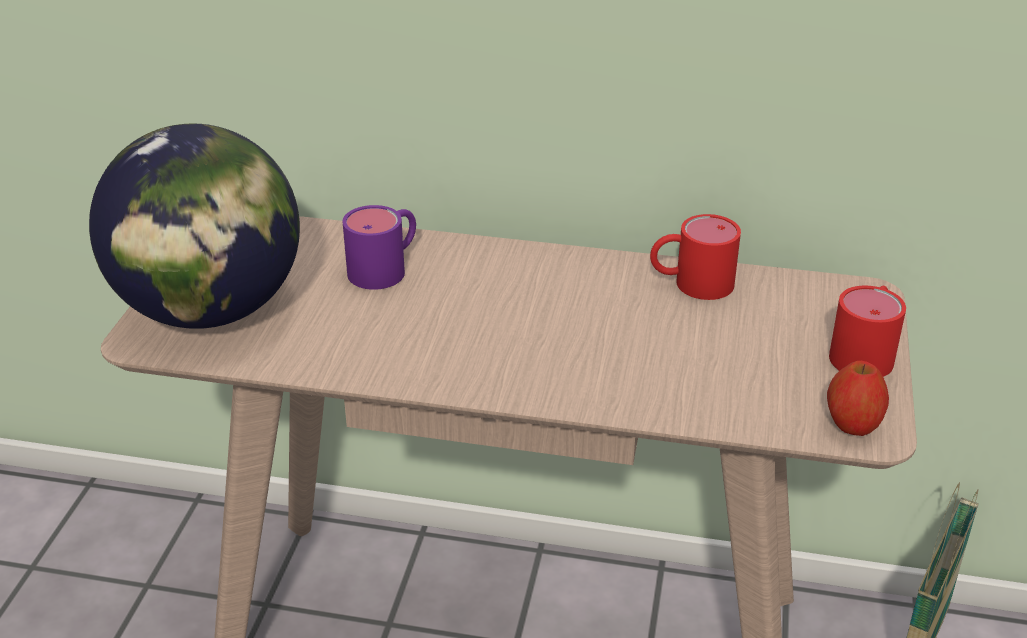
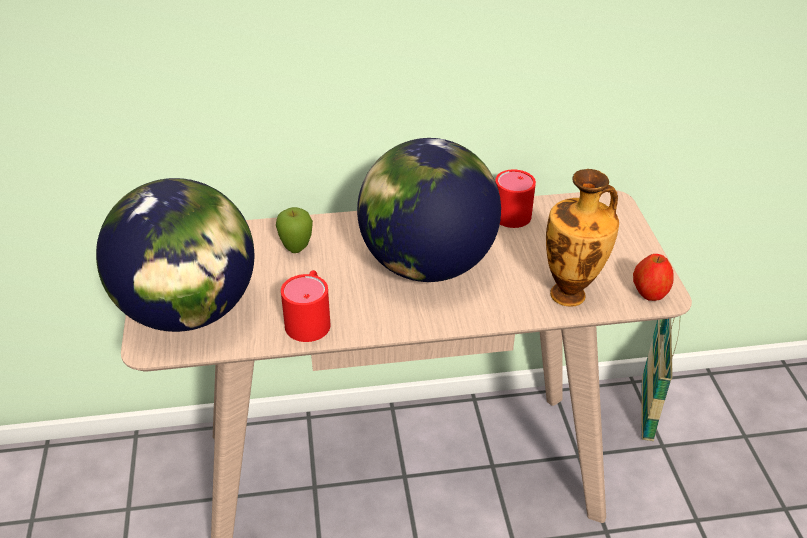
camera: 20 degrees left, 5 degrees up
(386, 267) = (296, 250): purple mug -> apple
(546, 319) = (426, 264): none -> globe
(730, 401) = (570, 295): none -> vase
(865, 351) = (631, 242): red mug -> red mug (310, 318)

